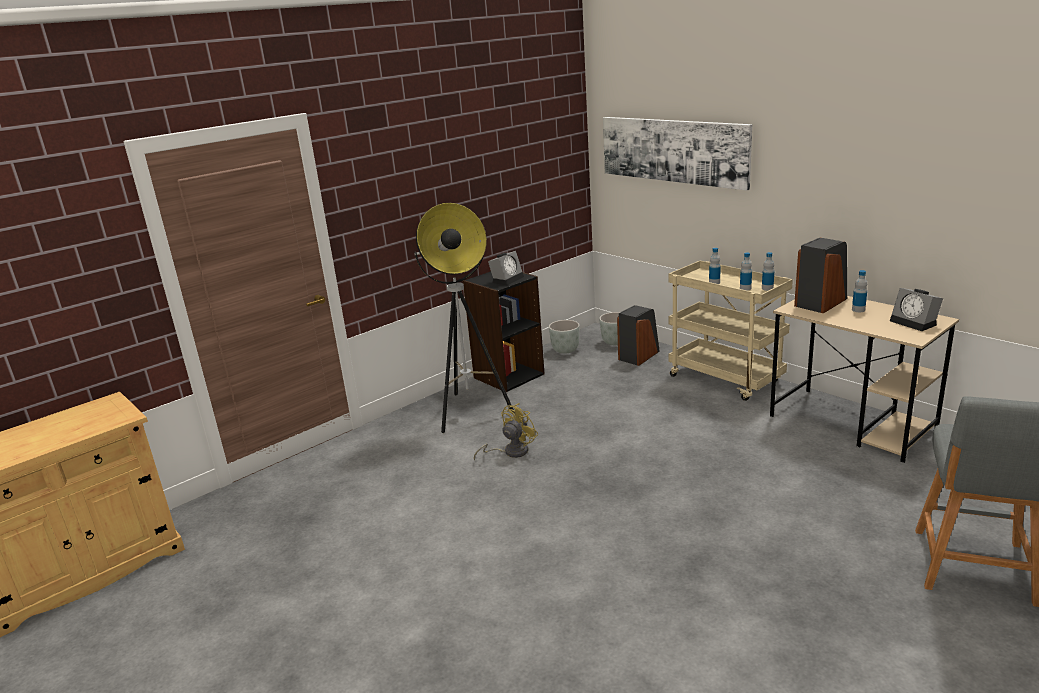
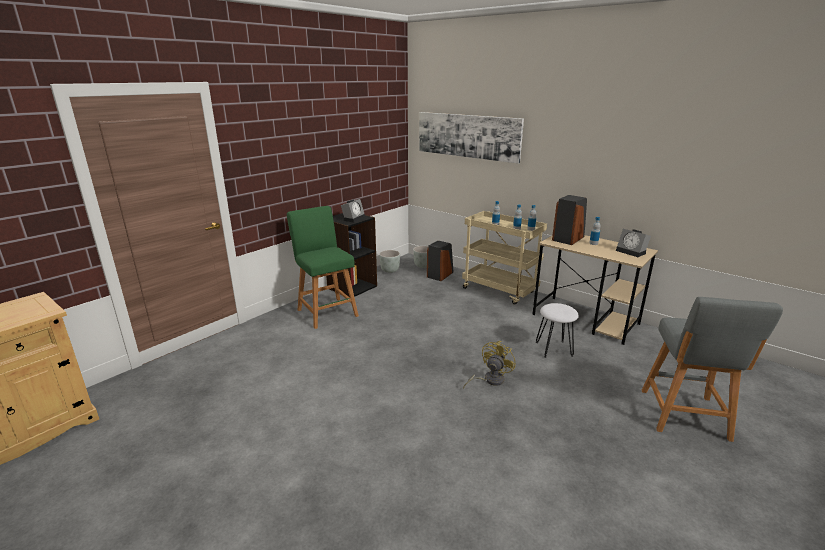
camera: 10 degrees left, 0 degrees up
(470, 412) = (326, 311): floor lamp -> green stool
(510, 452) = (358, 339): yellow fan -> yellow fan (489, 380)
(792, 468) = (553, 349): none -> white stool

